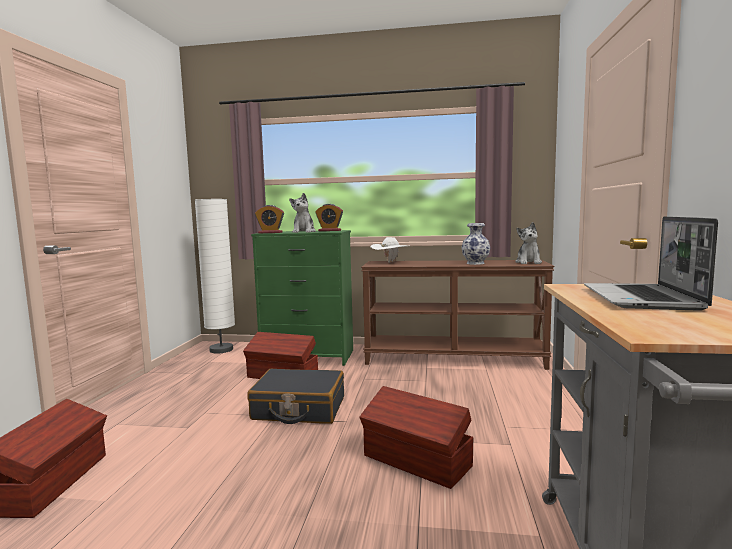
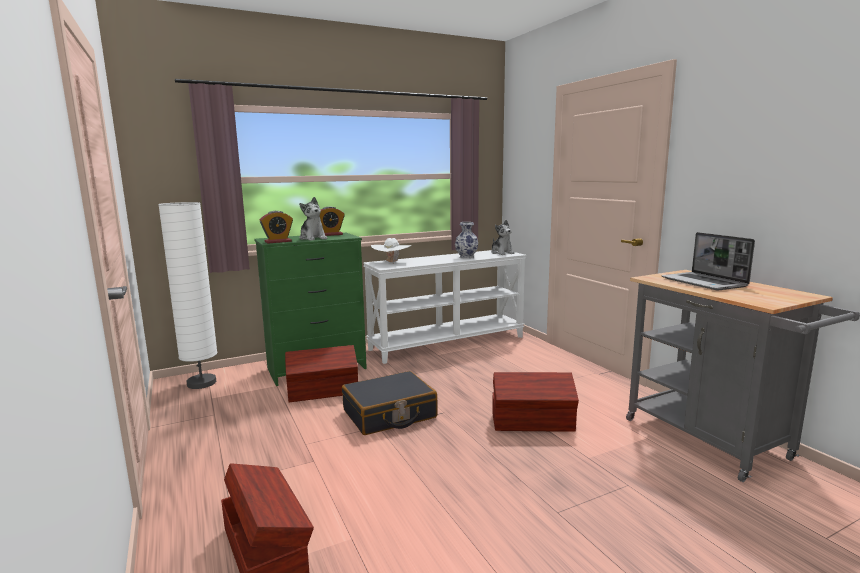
camera: 35 degrees left, 5 degrees up
(453, 359) = (447, 343): brown console table -> white console table

